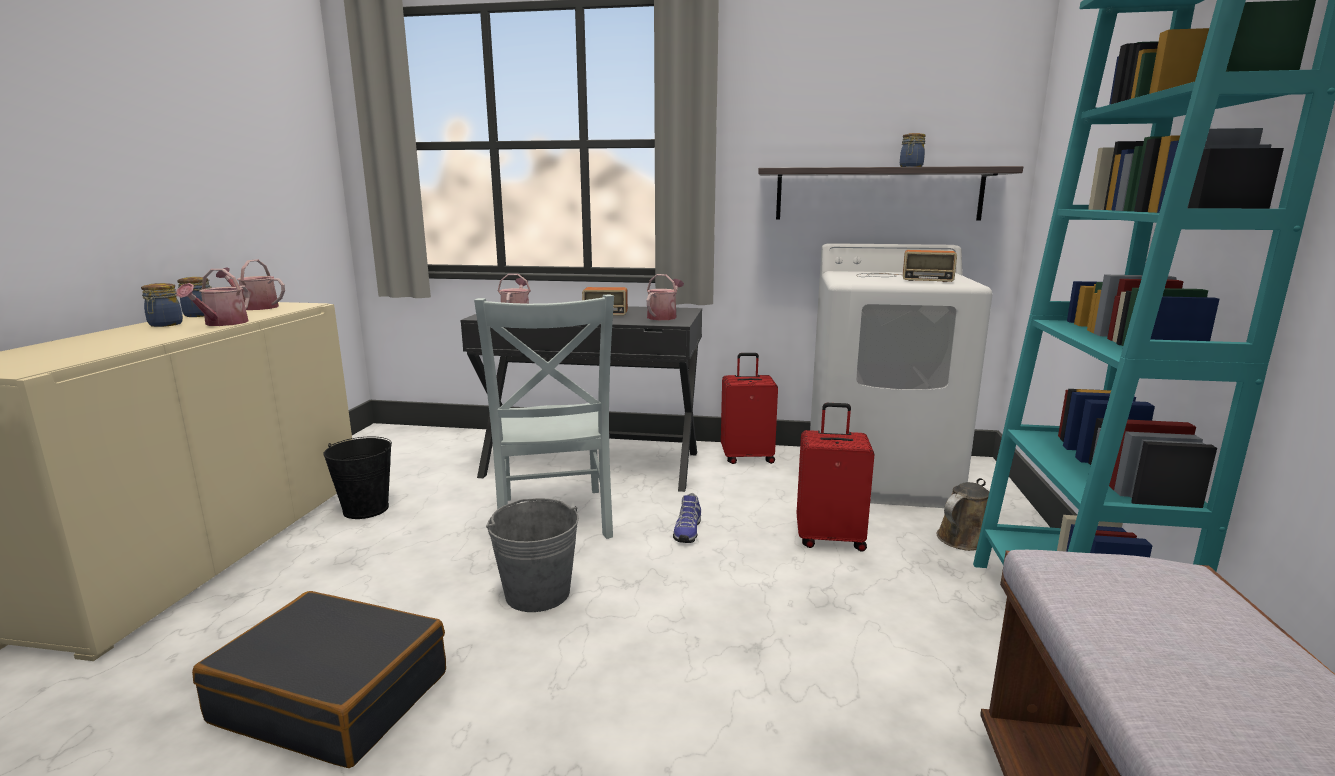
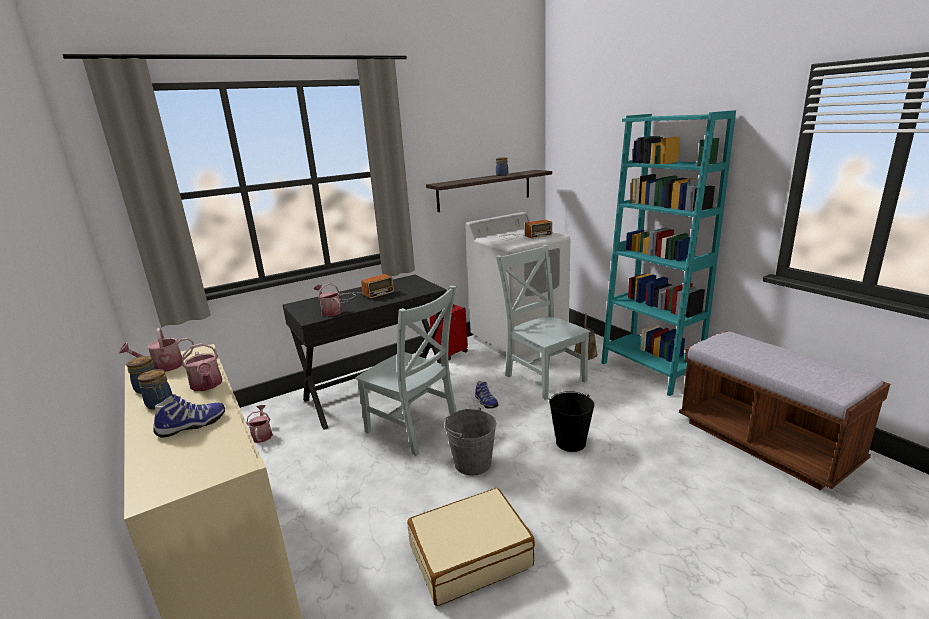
camera: 40 degrees left, 5 degrees up
(118, 341) = (192, 426): none -> shoe
(333, 696) = (470, 556): black suitcase -> beige suitcase
(366, 509) = (289, 481): black bucket -> black bucket (571, 442)
(664, 317) = (415, 286): watering can -> watering can (262, 434)
(830, 538) = (543, 376): red suitcase -> grey chair

